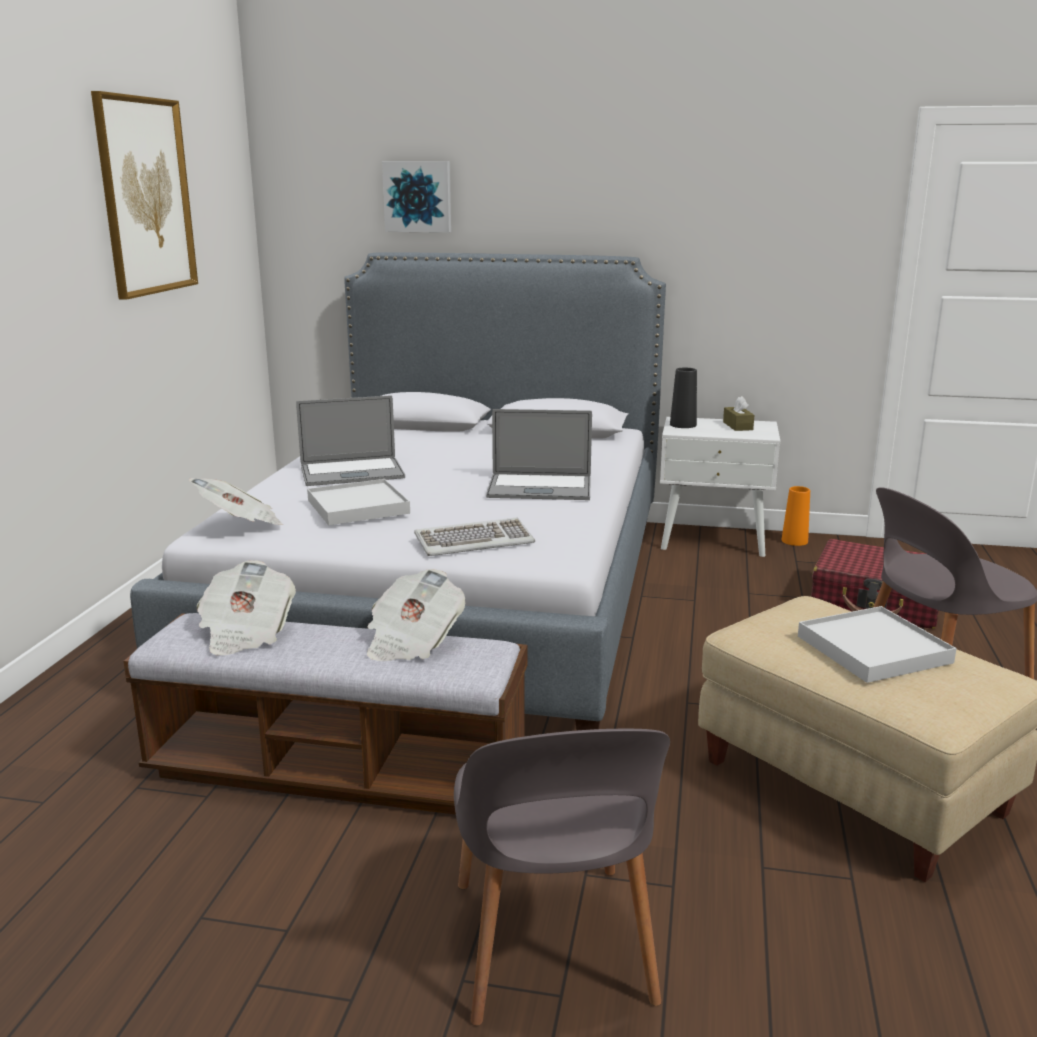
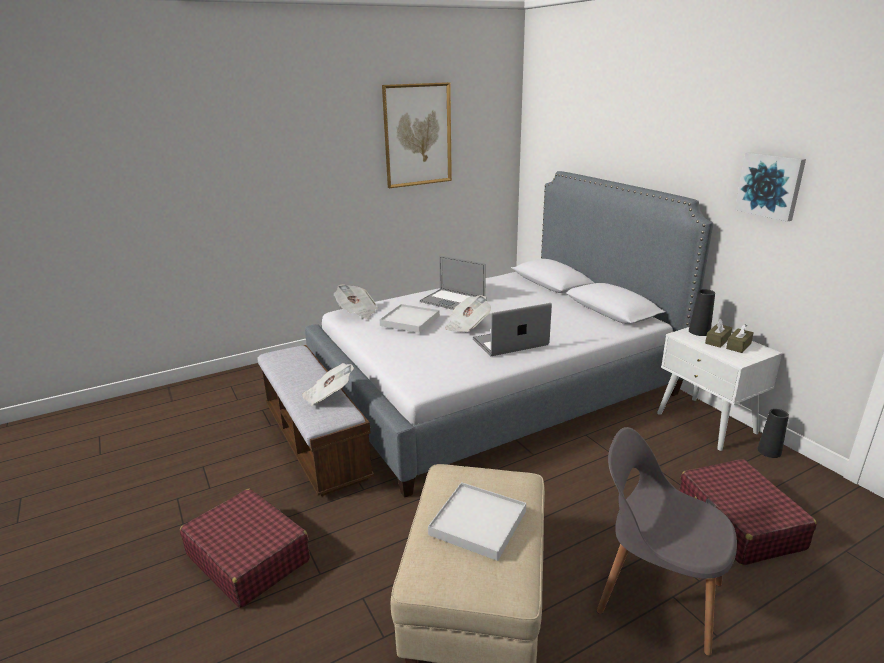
camera: 50 degrees right, 5 degrees up
(246, 633) = (295, 363): newspaper -> newspaper (467, 325)
(418, 196) = (588, 138): picture -> picture (770, 185)
(474, 541) = (412, 359): keyboard -> none
(539, 488) = (510, 342): laptop -> laptop turned 105 degrees clockwise
(551, 946) = (248, 557): grey chair -> red suitcase
(714, 427) = (717, 341): none -> brown tissue box
(794, 541) = (769, 451): orange vase -> black vase

